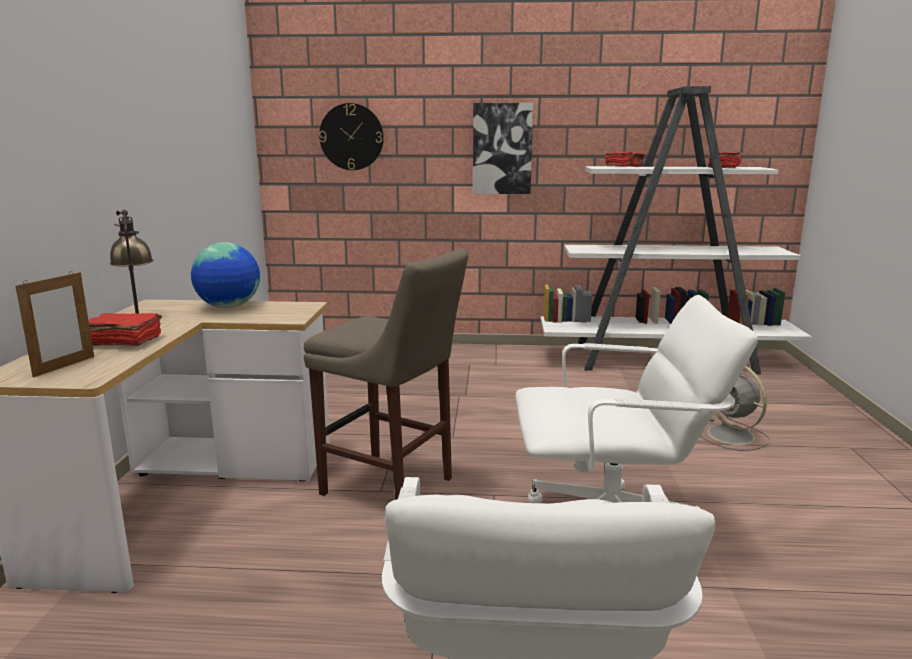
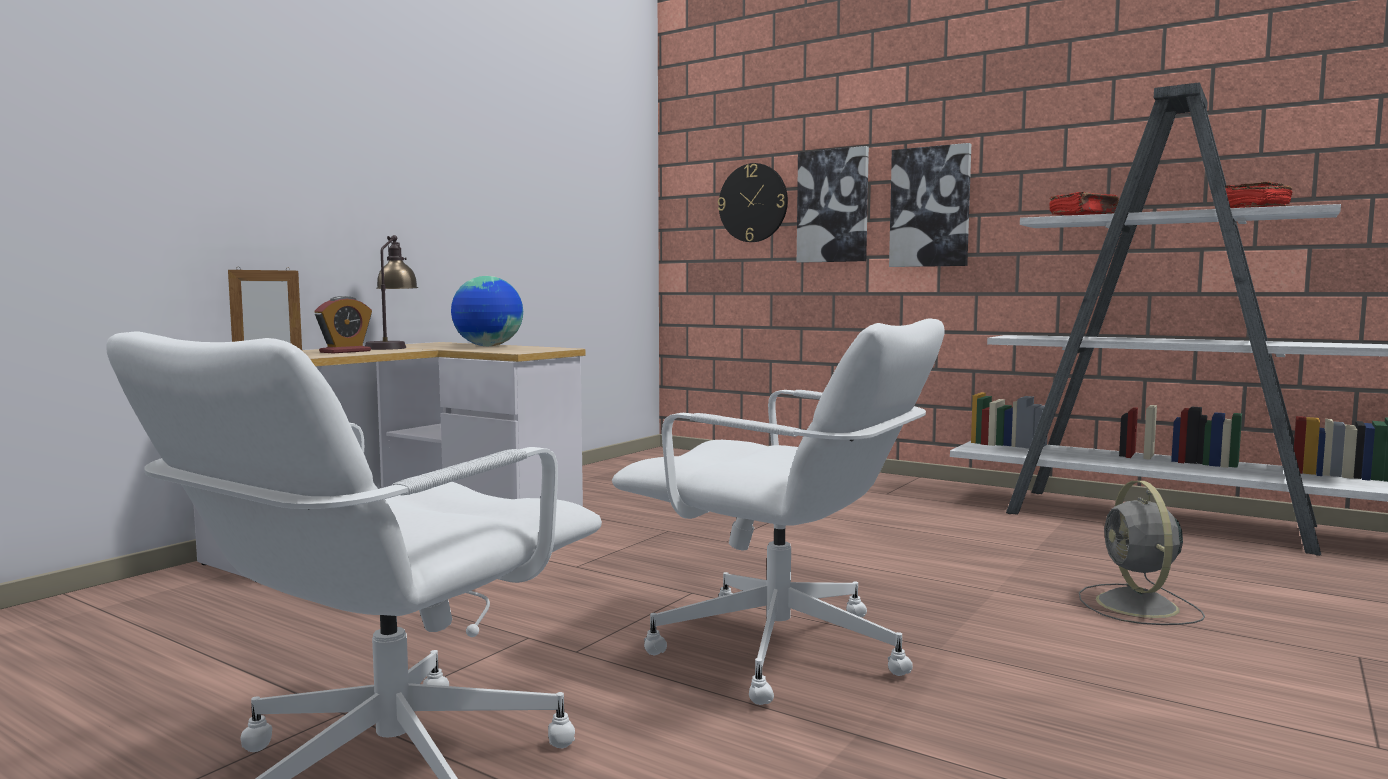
camera: 30 degrees right, 10 degrees down
(122, 342) = (345, 351): red book -> alarm clock
(392, 488) = (591, 566): beige stool -> none
(423, 143) = (833, 206): none -> picture

